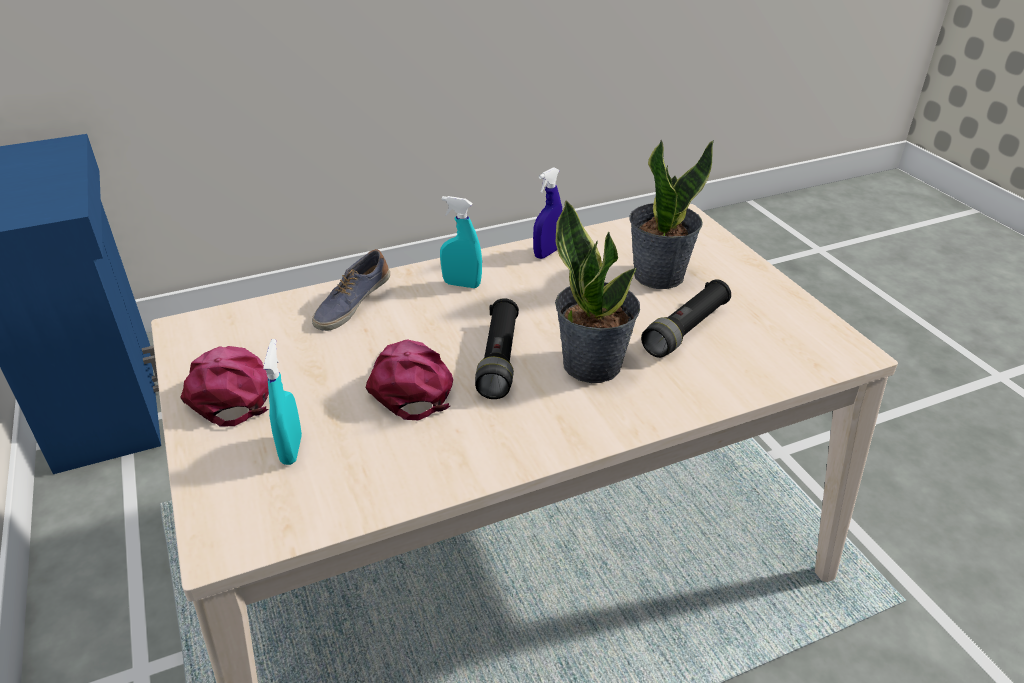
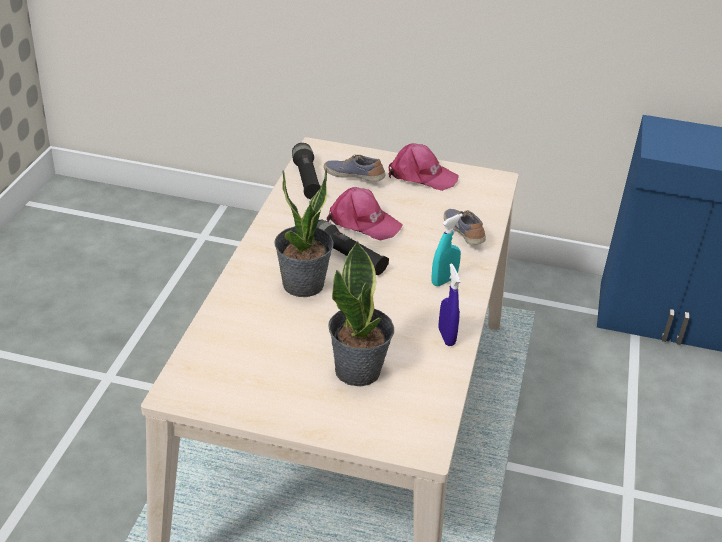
camera: 125 degrees right, 0 degrees up
(291, 449) = (354, 177): turquoise spray bottle -> shoe
(686, 329) = (286, 339): black flashlight -> black flashlight (306, 180)

